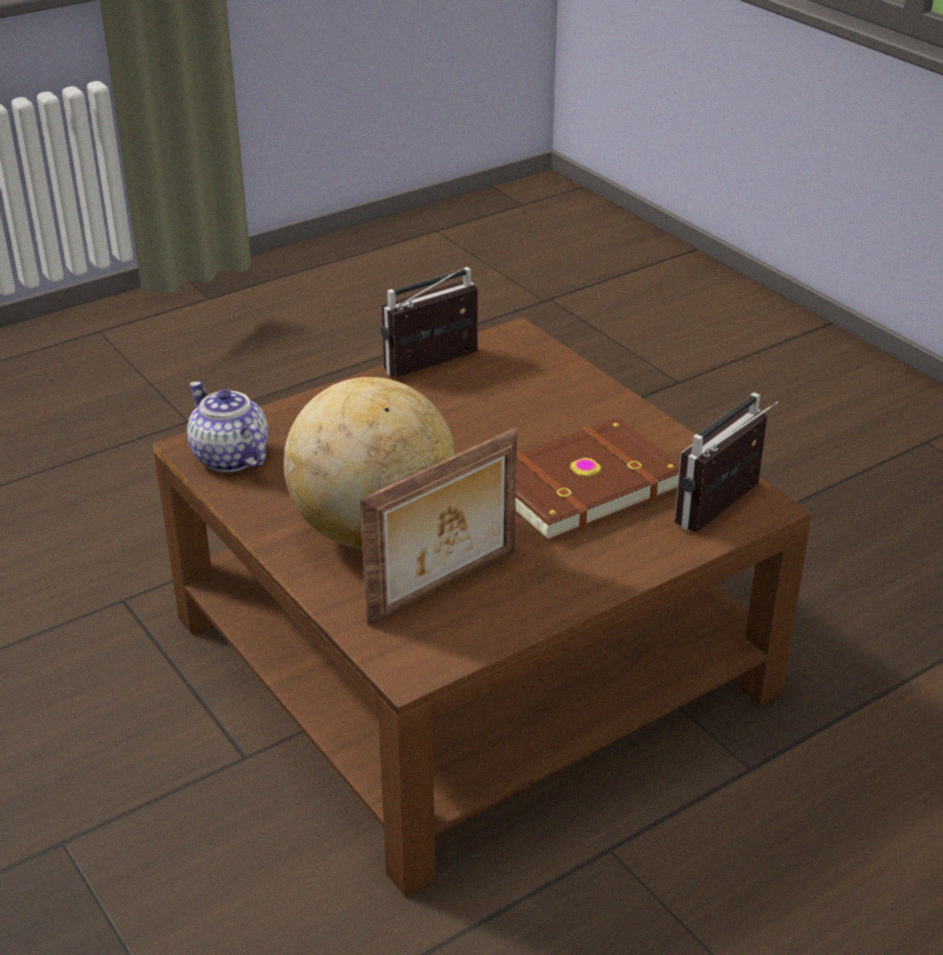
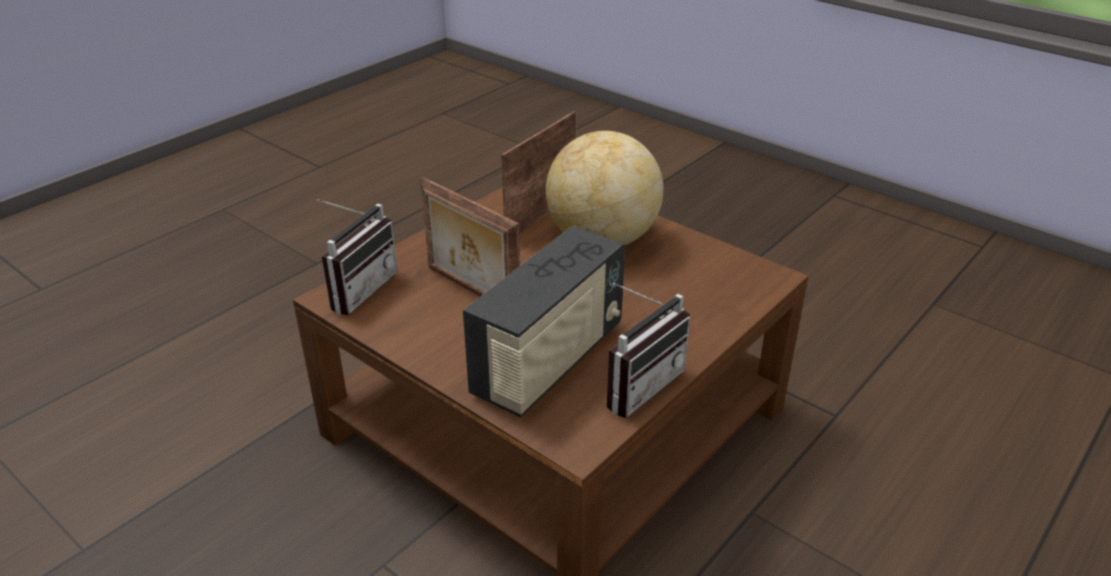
camera: 165 degrees right, 0 degrees up
(229, 457) = (741, 272): teapot -> none
(513, 398) = (550, 361): none -> radio
(579, 484) = (471, 292): brown book -> picture frame

